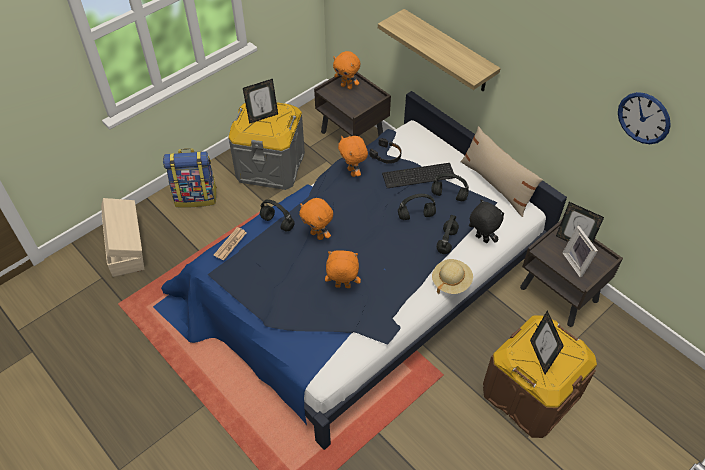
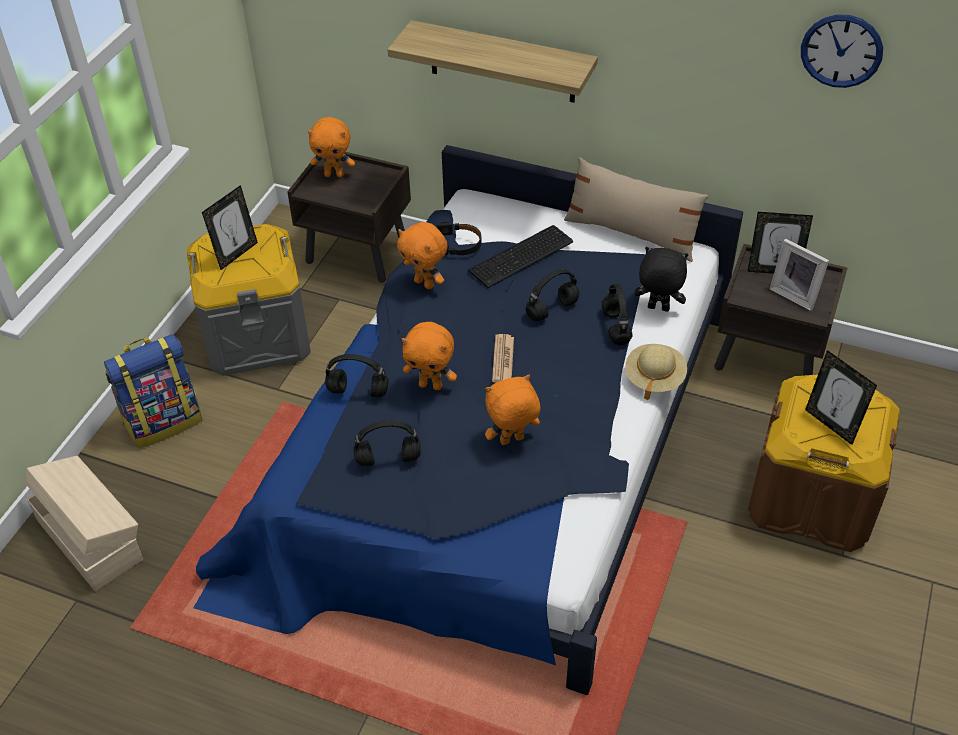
camera: 25 degrees left, 5 degrees down
(230, 244) = (304, 447): newspaper -> newspaper (503, 359)
(448, 196) = (578, 269): black headphones -> black headphones (387, 460)

